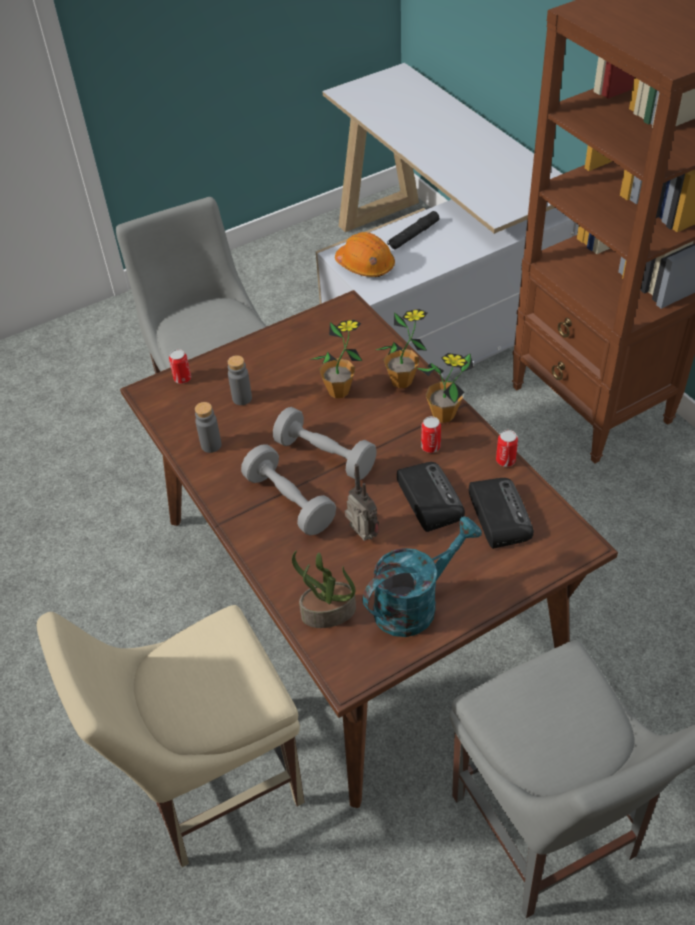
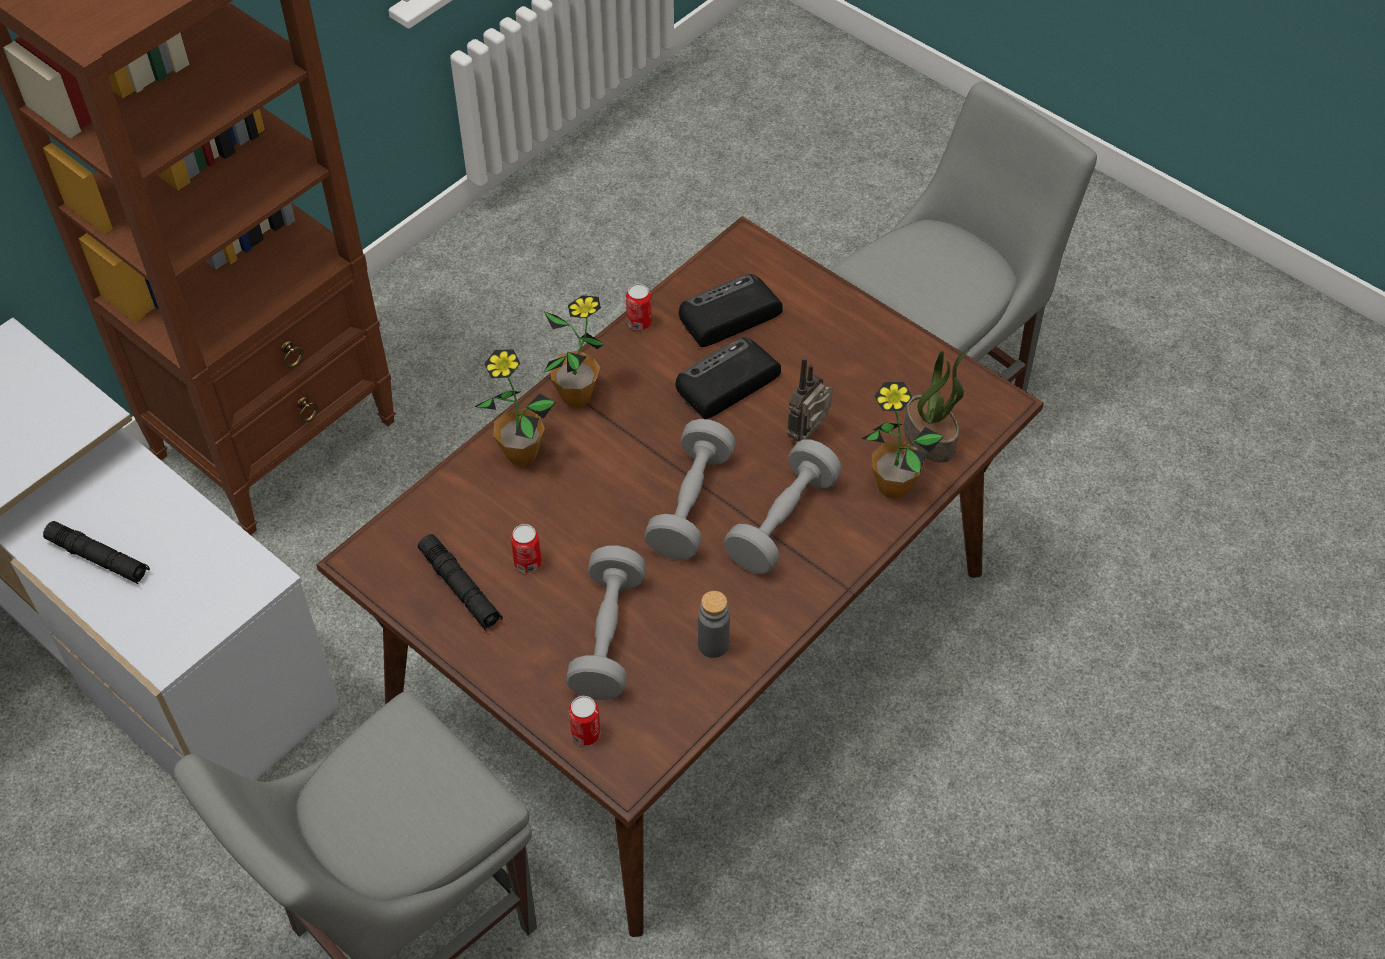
camera: 110 degrees left, 5 degrees up
(209, 785) = (1021, 726): beige chair -> none
(242, 398) = (607, 637): grey bottle -> grey dumbbell
(308, 341) = (460, 588): none -> black flashlight
(339, 391) = (560, 521): potted plant -> potted plant (893, 486)
(365, 265) = (193, 608): orange hard hat -> none
(415, 603) = (883, 366): turquoise watering can -> none
(430, 447) = (638, 398): can -> can (528, 563)

